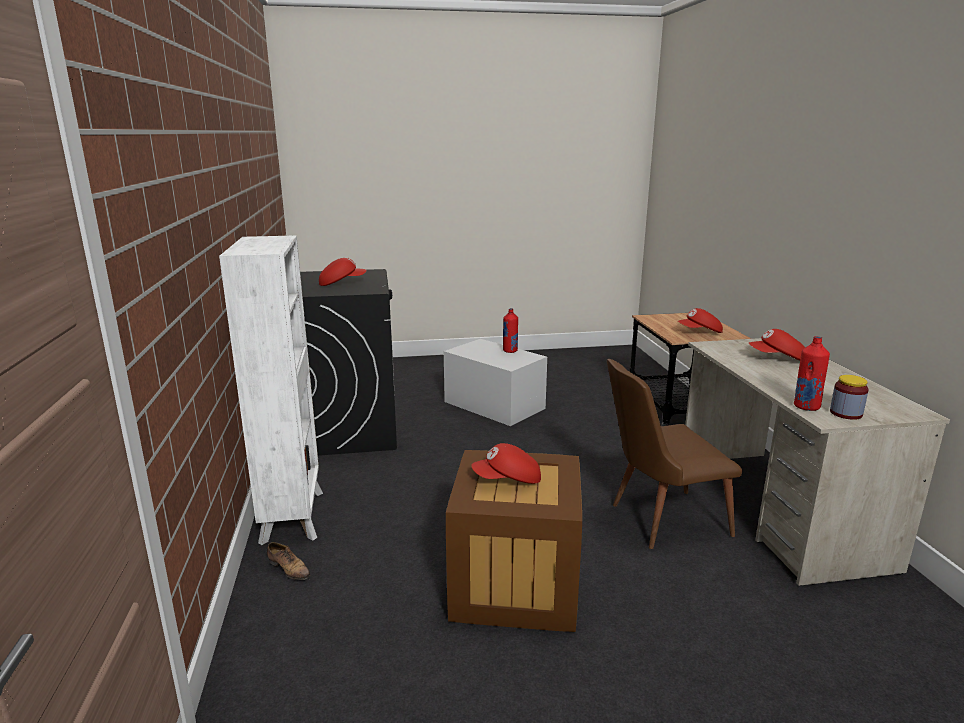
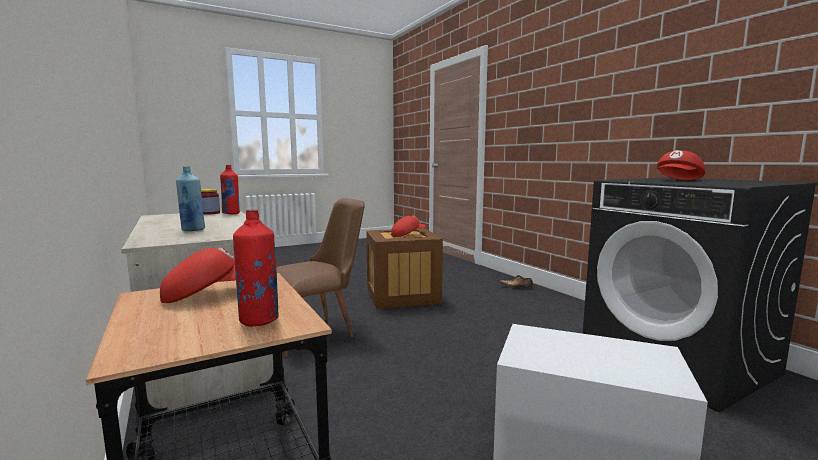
camera: 160 degrees right, 10 degrees down
(293, 515) = (558, 301): white bookcase -> none
(510, 351) = (578, 366): red bottle -> red bottle (259, 320)
(777, 359) = (193, 230): red cap -> blue bottle

